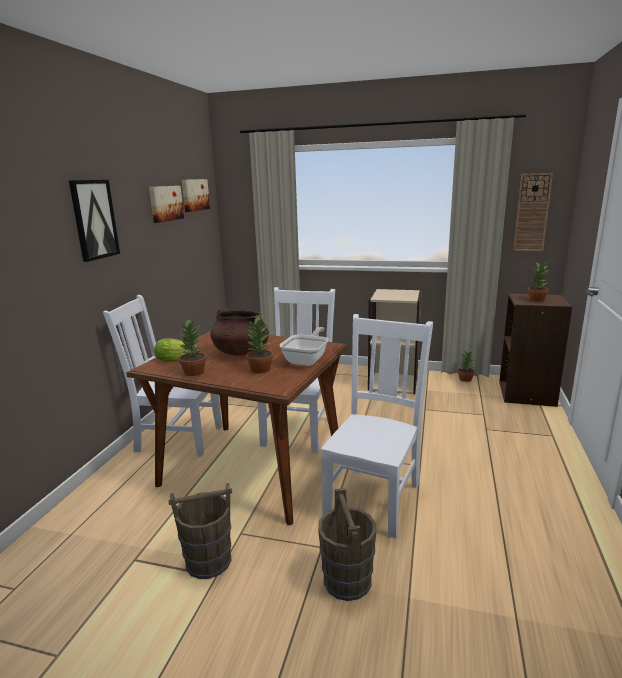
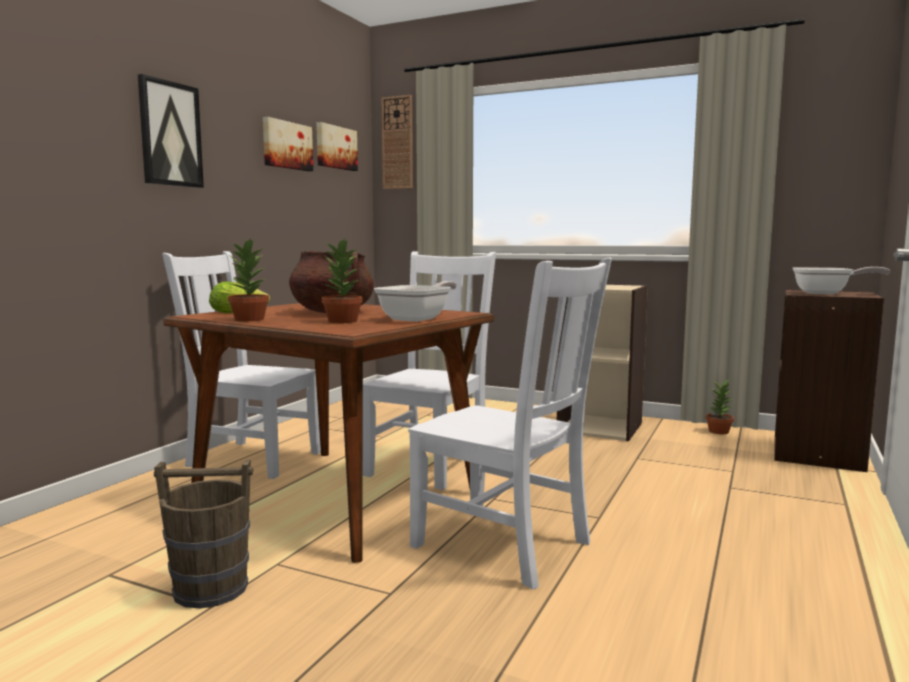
camera: 10 degrees right, 10 degrees down
(347, 581) = (408, 638): brown bucket -> none
(374, 497) = (506, 546): white chair -> white chair turned 90 degrees clockwise
(532, 213) = (823, 168): wall clock -> wall clock (397, 143)
(537, 300) = (827, 293): potted plant -> frying pan

